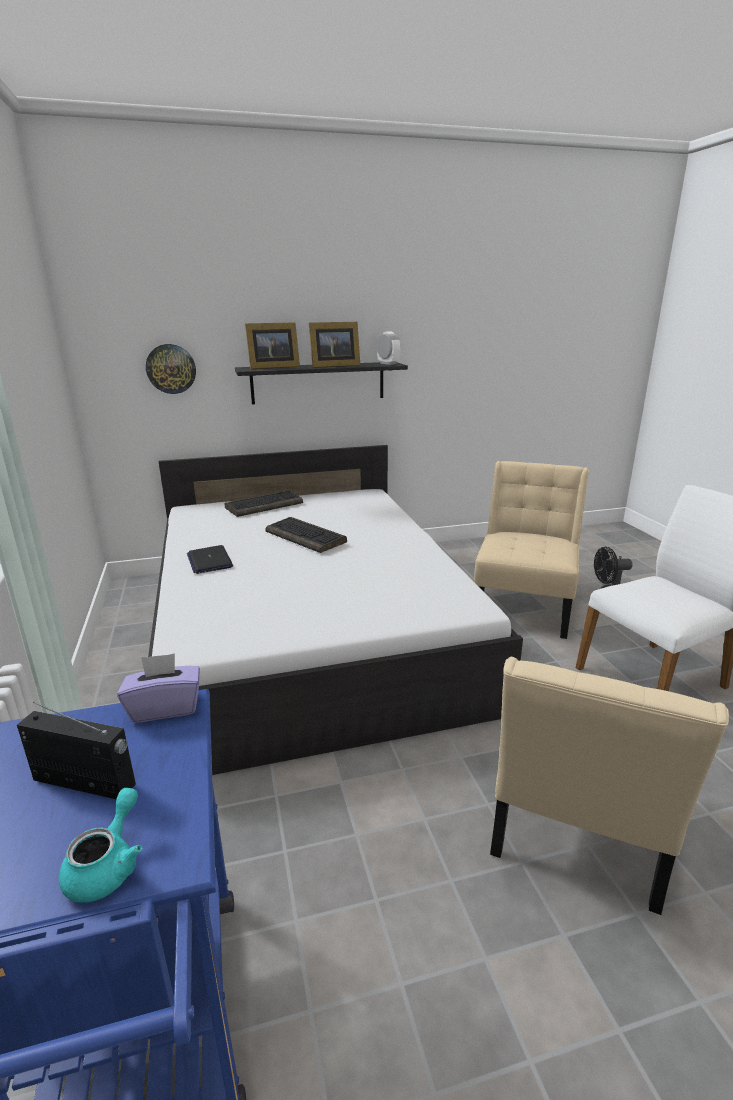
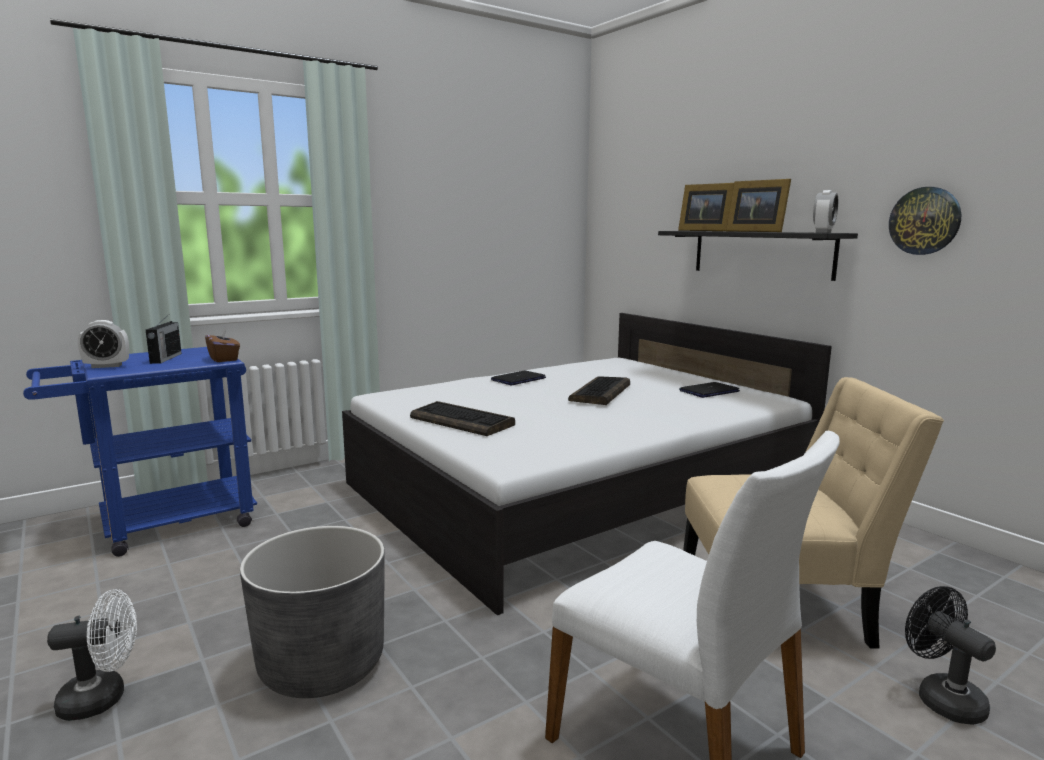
camera: 70 degrees right, 10 degrees down
(108, 865) = (107, 366): turquoise teapot -> alarm clock
(165, 707) = (224, 359): purple tissue box -> brown tissue box
(171, 369) = (643, 229): wall clock -> wall clock (924, 221)
(264, 505) = (660, 373): keyboard -> keyboard (463, 421)
(333, 504) = (709, 391): none -> laptop
(576, 830) = (322, 664): beige chair -> grey planter
(636, 1036) = (103, 698): none -> white fan

